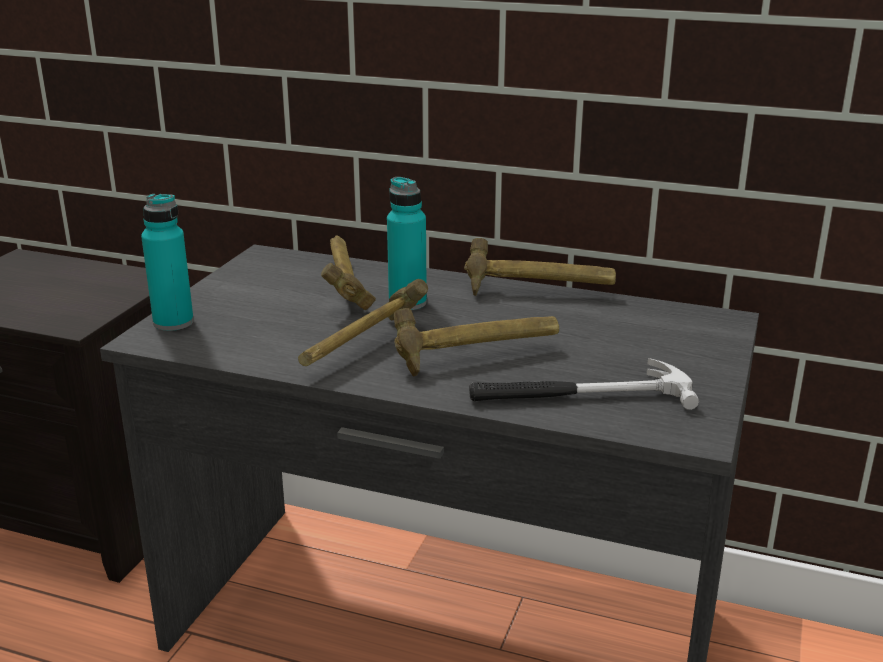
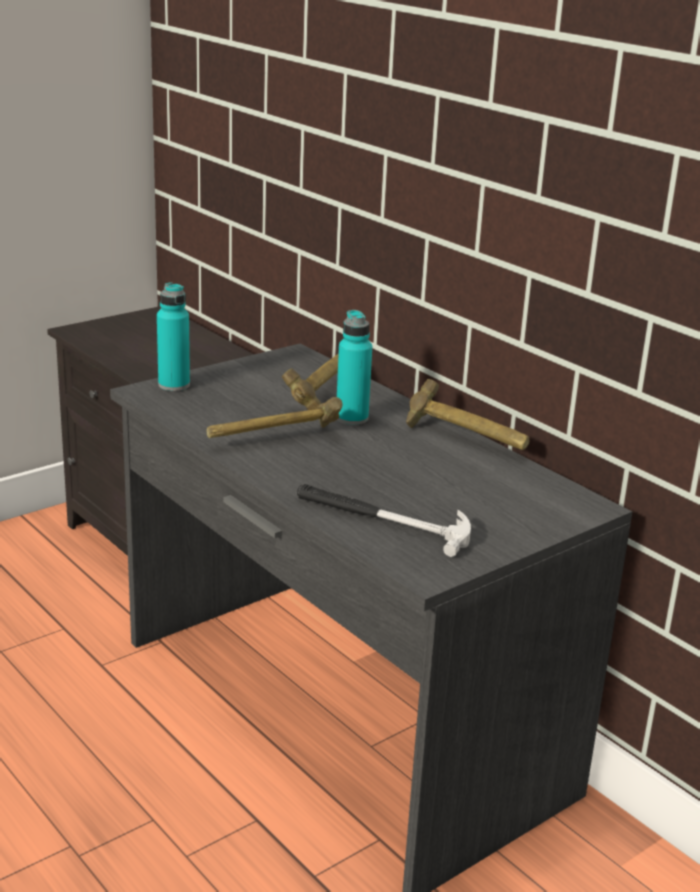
camera: 30 degrees right, 0 degrees up
(477, 358) = (346, 472): hammer -> none

